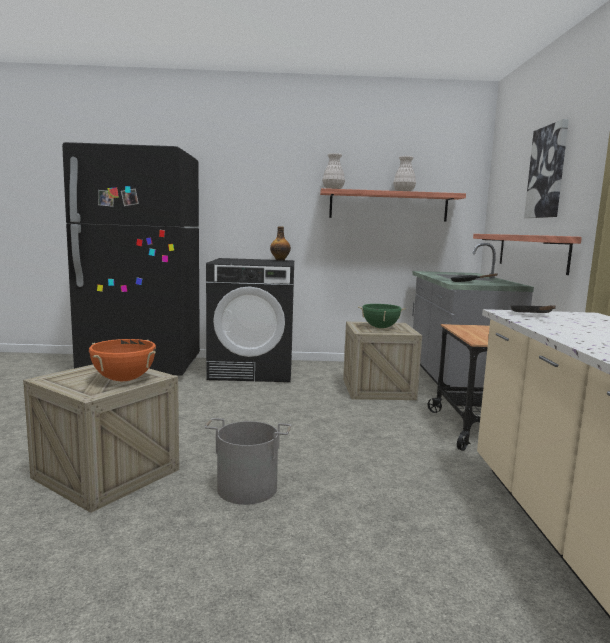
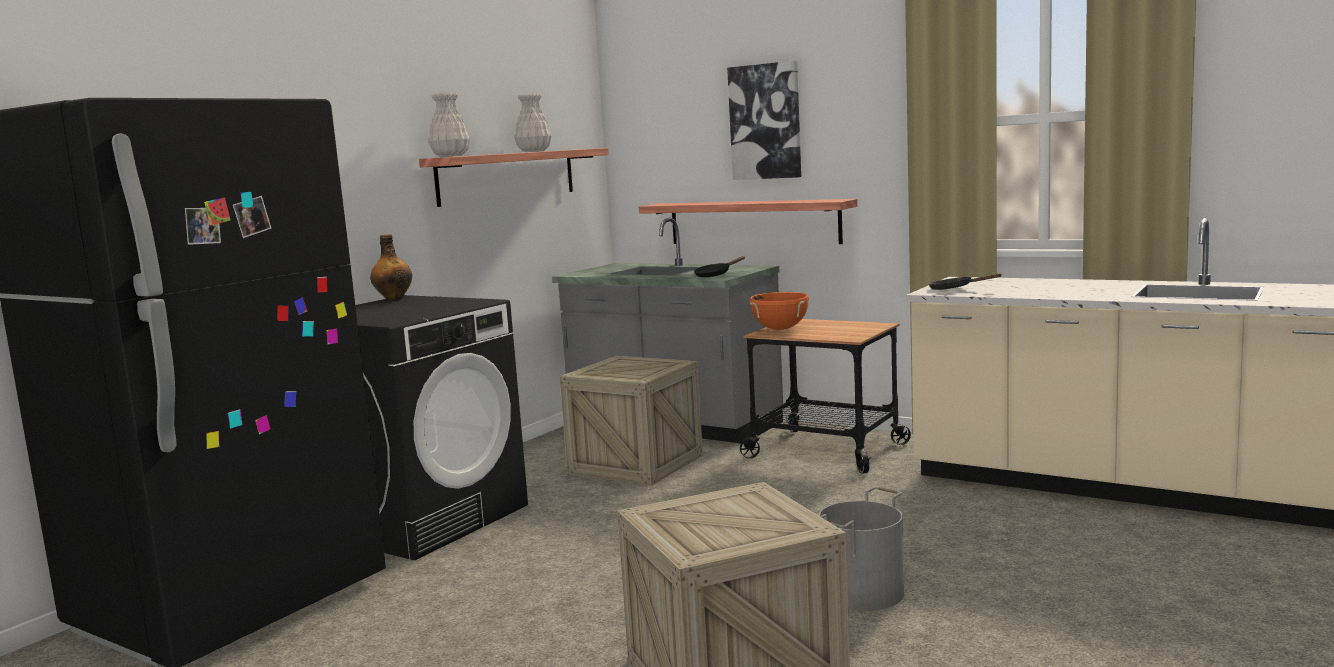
camera: 55 degrees left, 0 degrees up
(124, 380) = (752, 509): orange cooking pot -> orange cooking pot (780, 329)
(380, 327) = (629, 368): green cooking pot -> none

